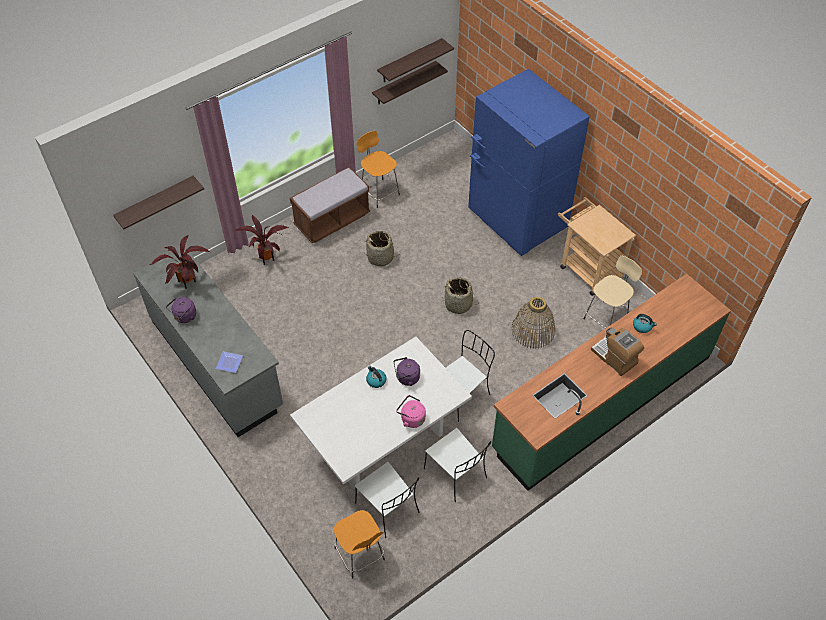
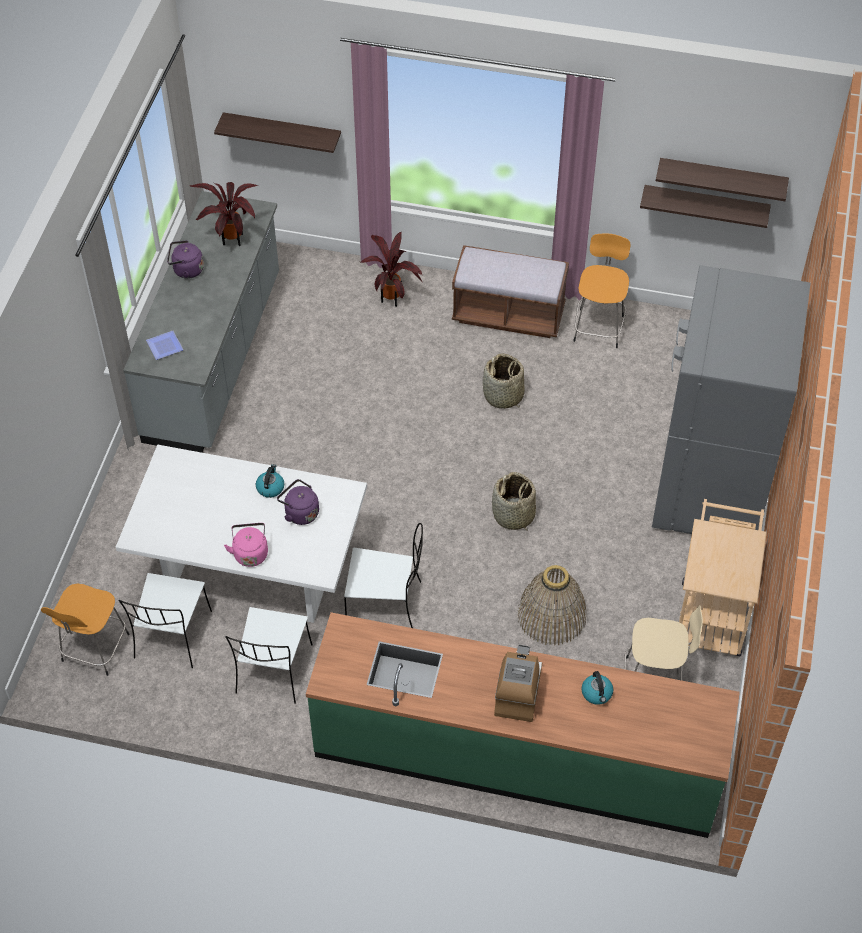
camera: 50 degrees right, 0 degrees up
(516, 220) = (709, 487): blue fridge -> grey fridge

